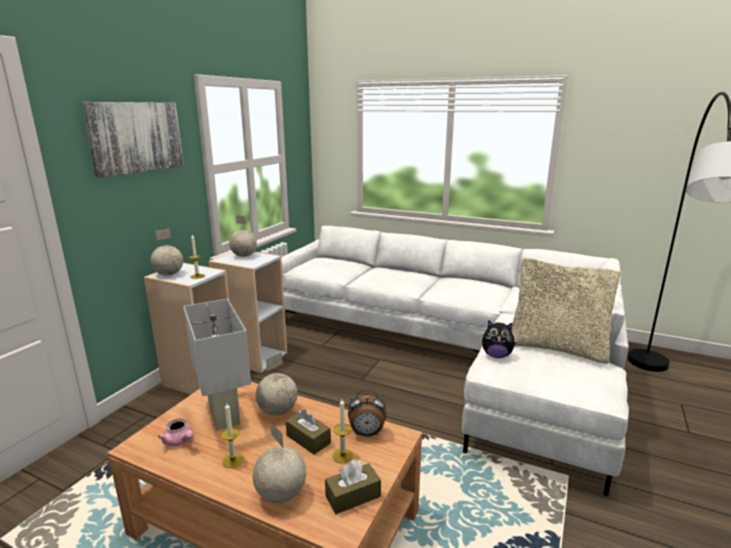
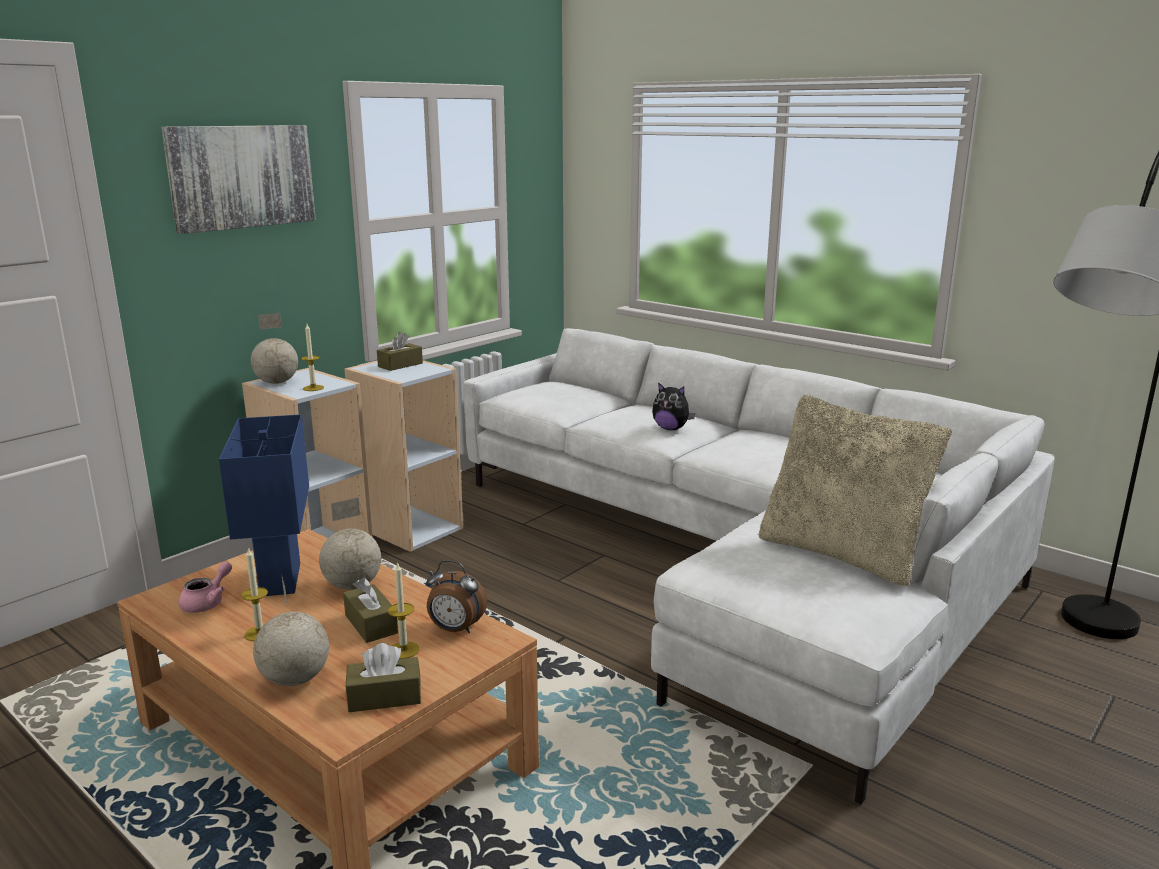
camera: 15 degrees right, 0 degrees up
(180, 441) = (208, 602): pink teapot -> pink teapot turned 120 degrees counterclockwise
(224, 415) = (280, 580): white table lamp -> blue table lamp
(244, 256) = (400, 365): globe -> brown tissue box
(496, 355) = (725, 552): plush toy -> plush toy (671, 428)

